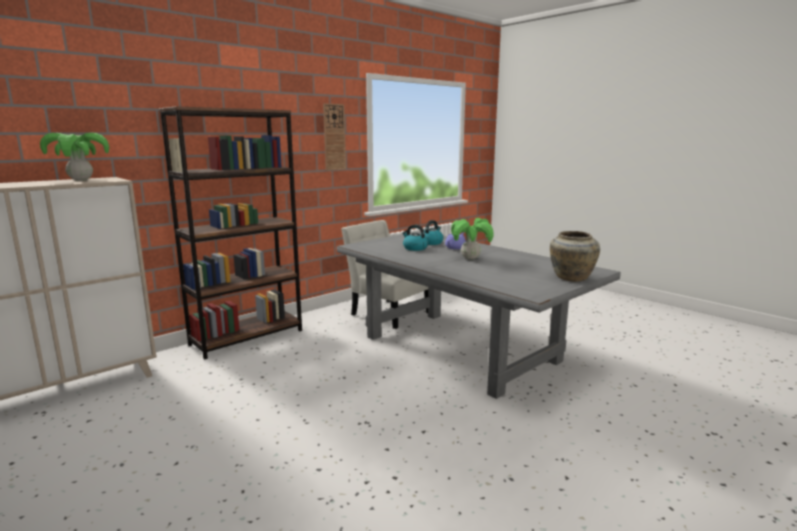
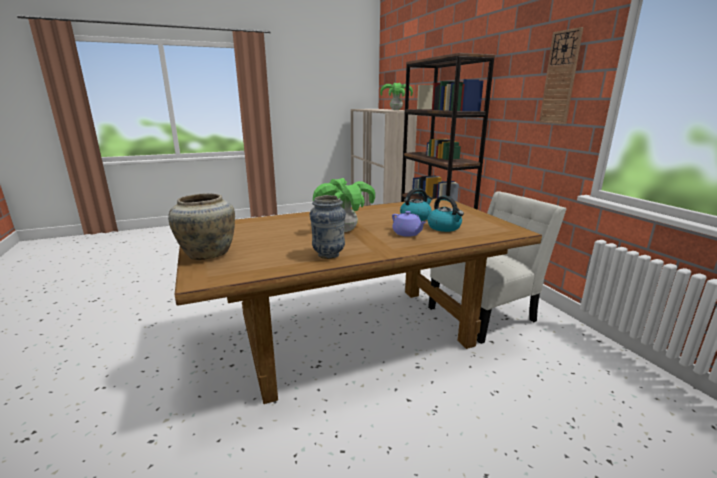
camera: 110 degrees right, 5 degrees up
(459, 348) = (356, 334): grey dining table -> brown dining table
(519, 256) = (328, 255): none -> vase

